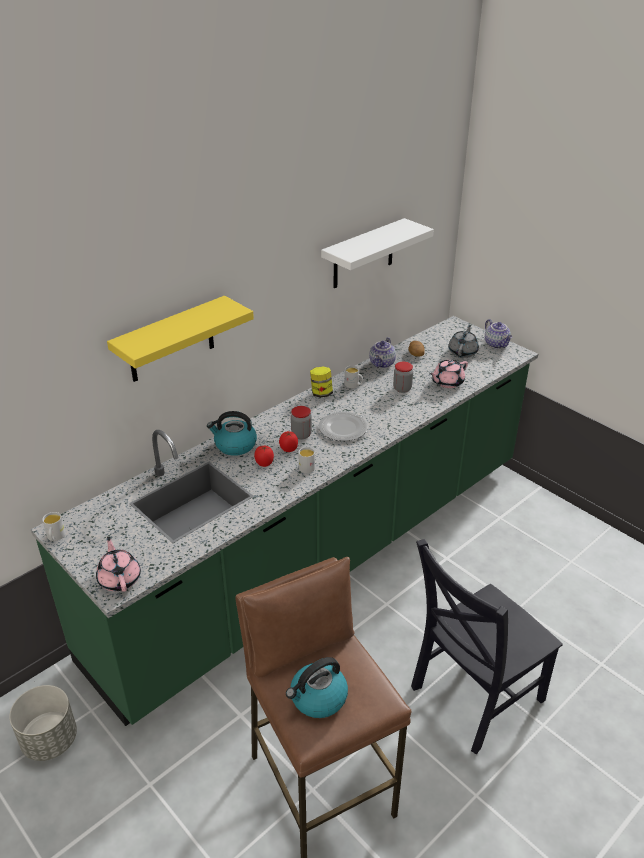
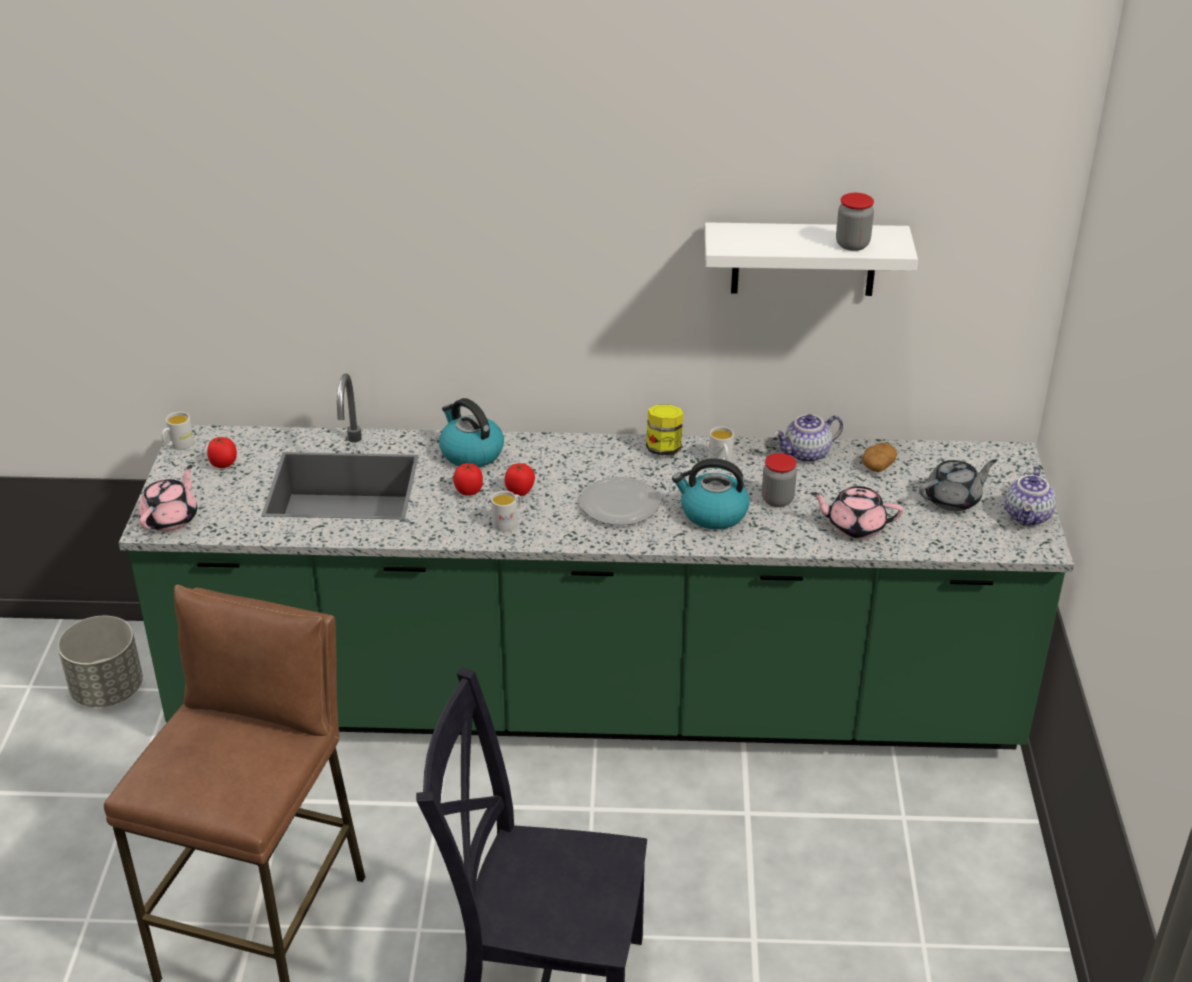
camera: 45 degrees right, 0 degrees up
(104, 530) = (224, 465): none -> tomato
(171, 340) = (409, 264): yellow shelf -> none
(301, 435) = (560, 483): jar -> jar (852, 244)
(318, 698) = (194, 760): kettle -> kettle (712, 513)

